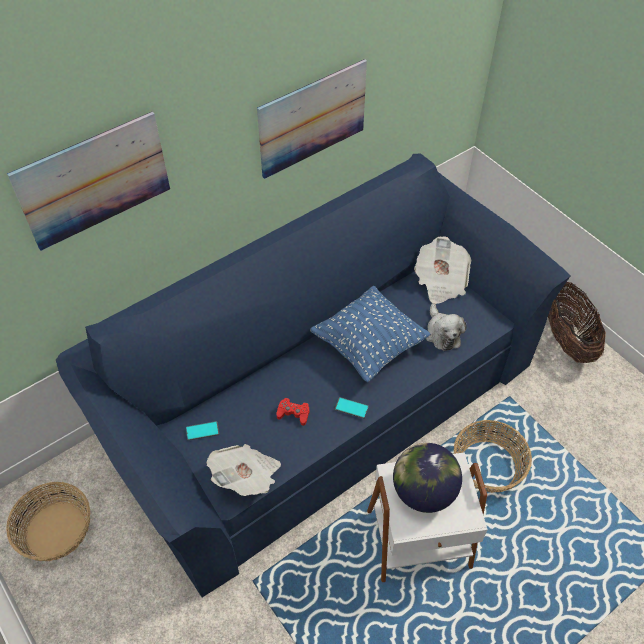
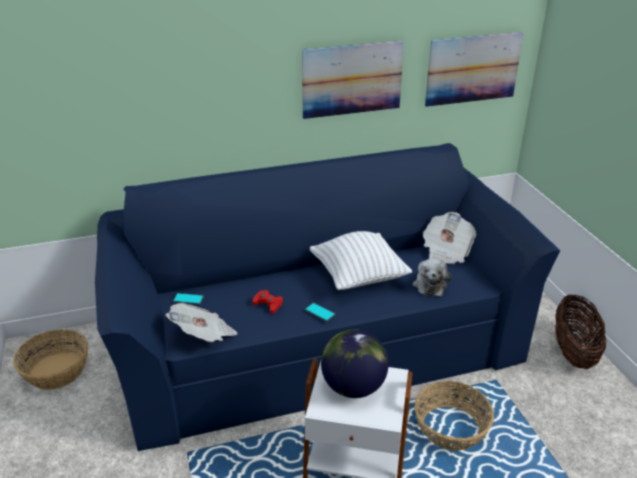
camera: 20 degrees right, 20 degrees down
(94, 180) = (158, 62): picture -> picture (473, 69)
(368, 346) = (358, 277): blue pillow -> white pillow

